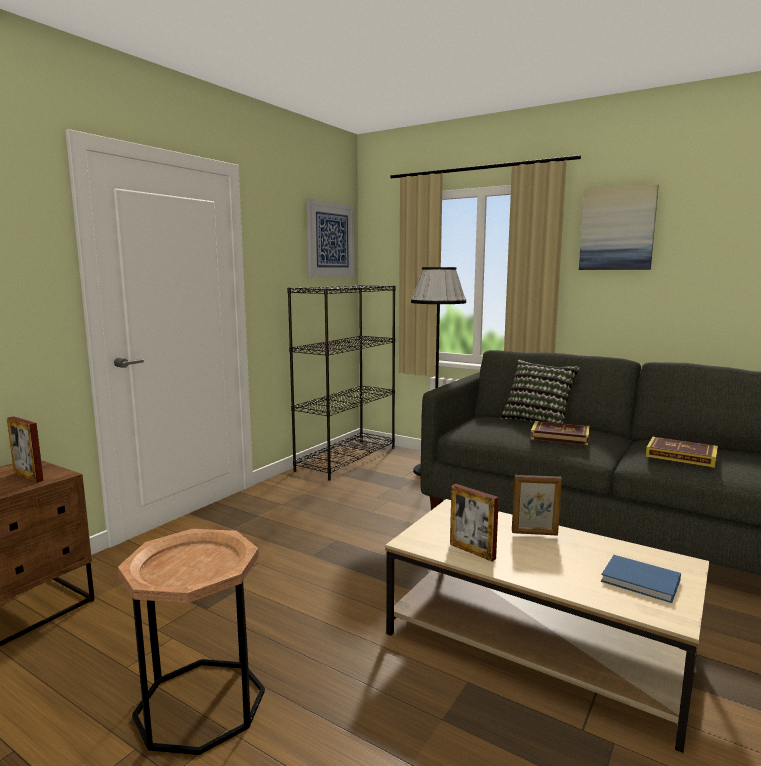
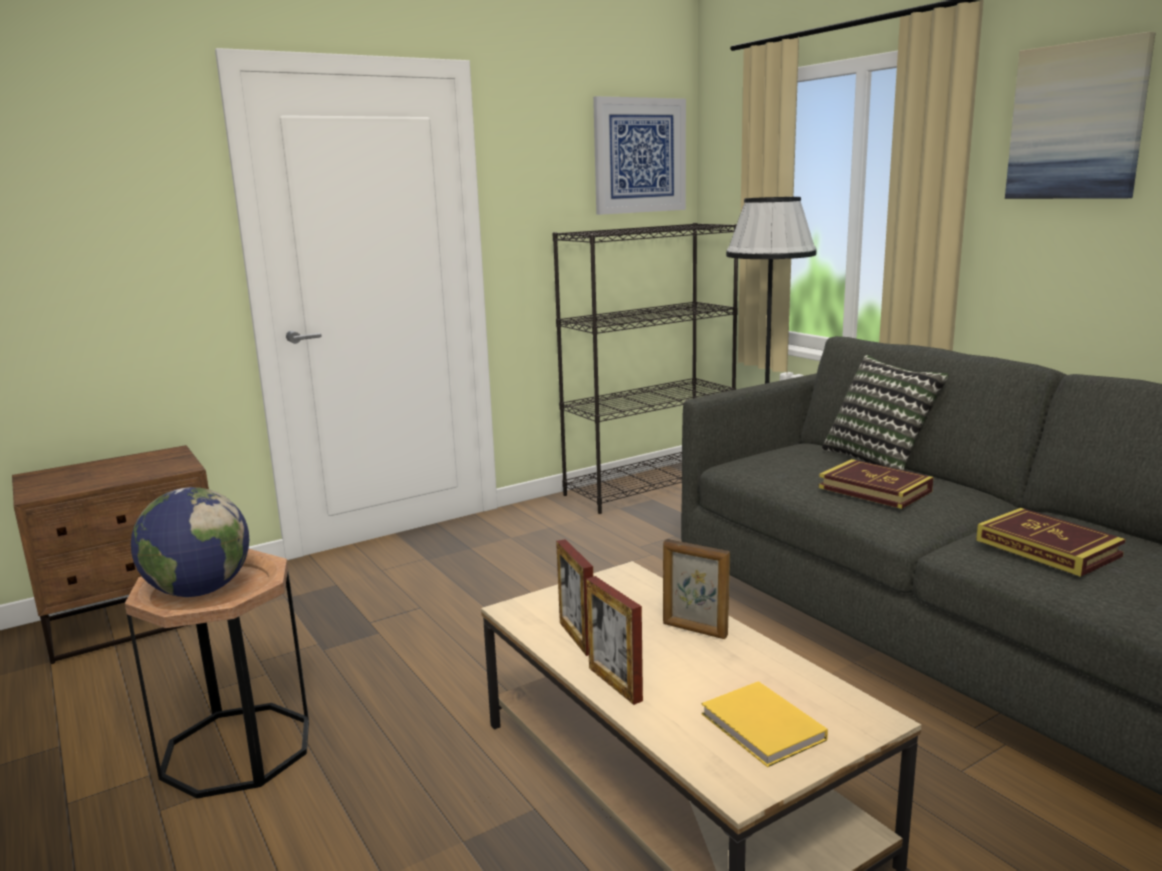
camera: 25 degrees right, 5 degrees up
(28, 477) = (156, 466): picture frame -> picture frame (615, 684)
(182, 568) = (199, 591): none -> globe
(642, 582) = (763, 729): blue book -> yellow book

